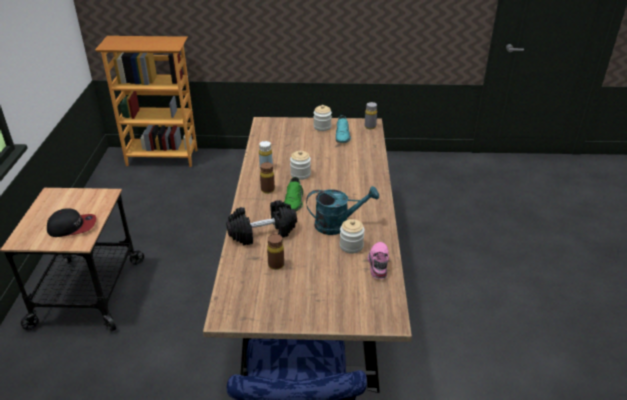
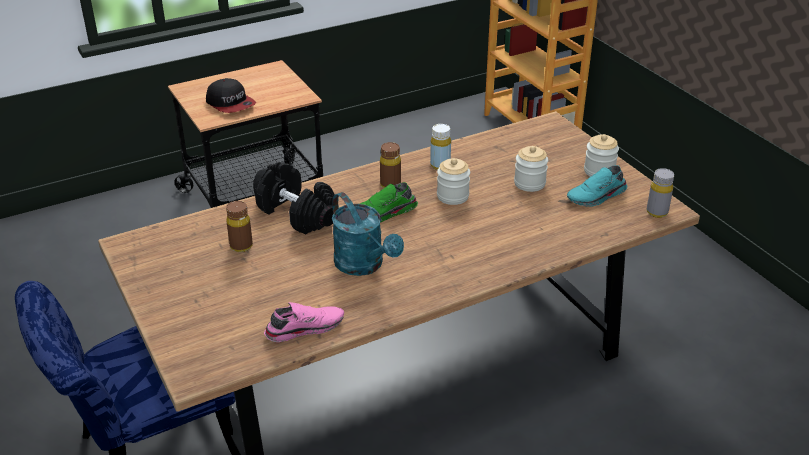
camera: 60 degrees right, 0 degrees up
(351, 246) = (325, 292): jar -> jar (529, 183)

